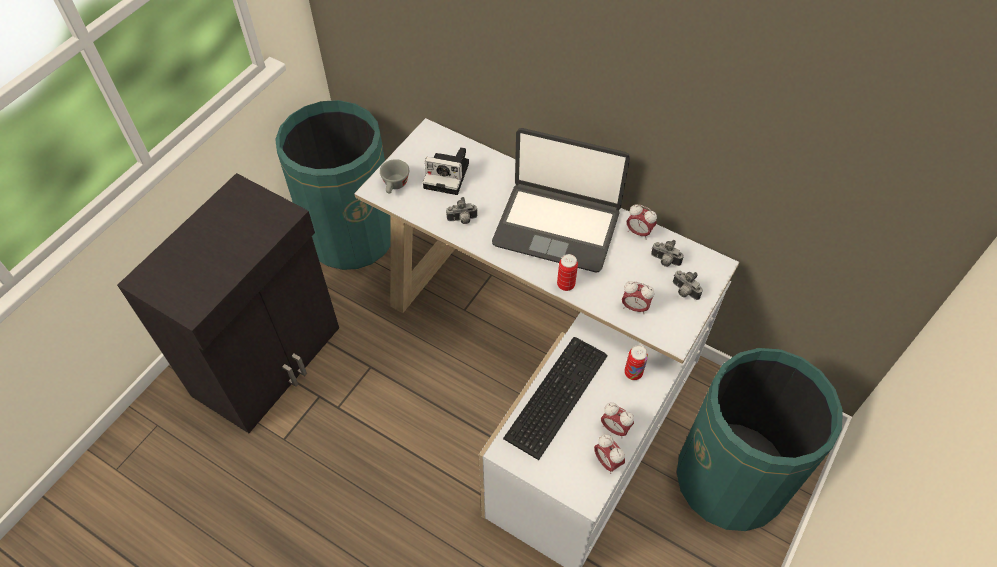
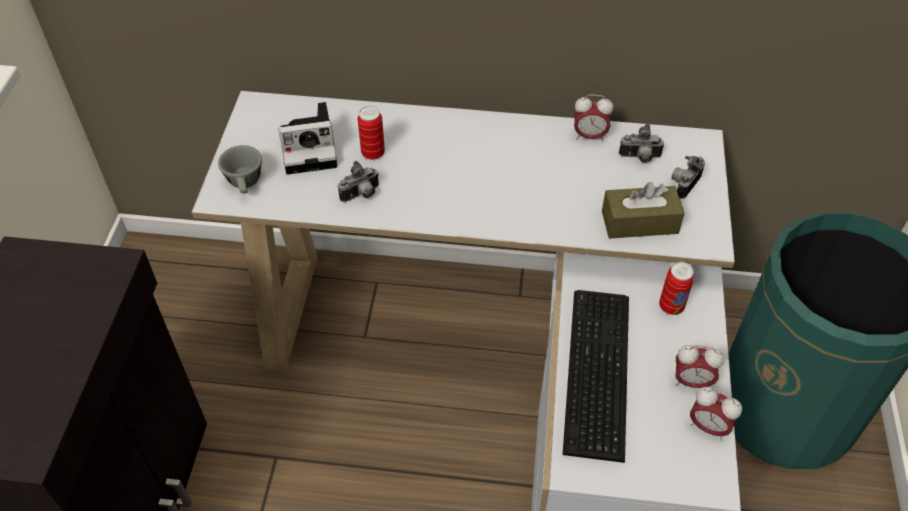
camera: 25 degrees left, 5 degrees down
(351, 235) = (166, 299): green trash can -> none
(557, 227) = (487, 162): laptop -> none
(566, 284) = (540, 226): can -> can (373, 153)
(634, 307) = (639, 222): alarm clock -> brown tissue box
(684, 292) = (684, 184): camera -> camera turned 105 degrees clockwise

